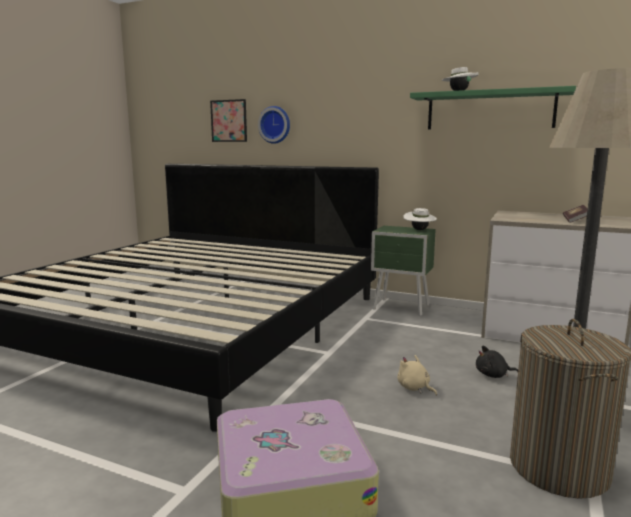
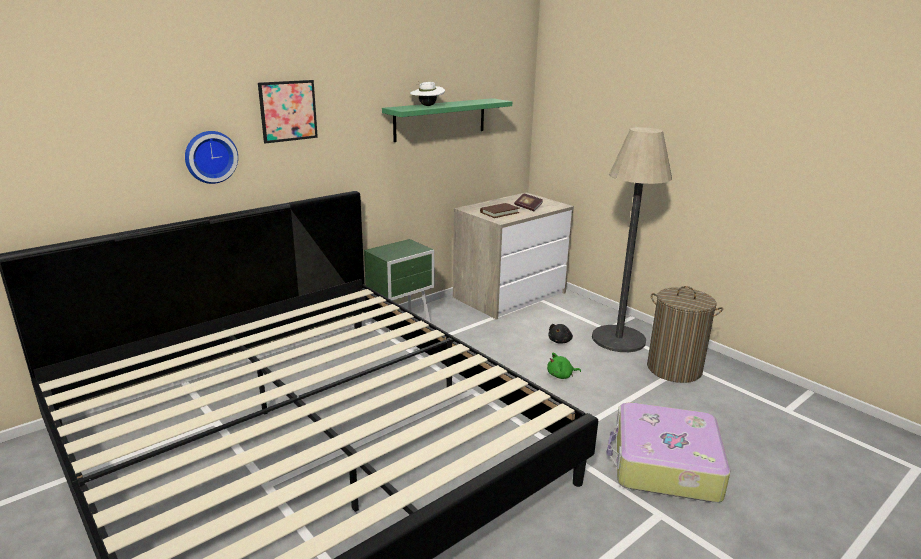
camera: 65 degrees left, 10 degrees up
(229, 121) = (122, 159): picture -> picture (288, 111)
(414, 388) = (561, 376): beige plush toy -> green plush toy
(419, 230) = (408, 245): white hat -> none
(526, 217) = (499, 212): none -> brown book

